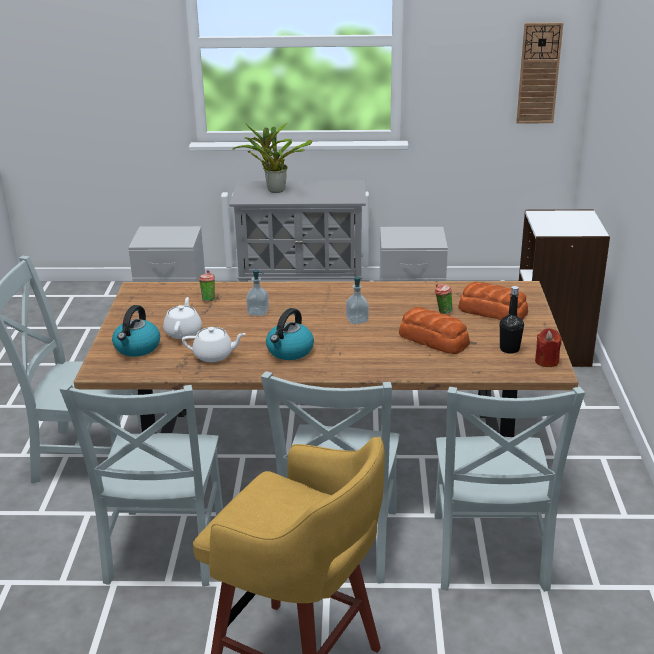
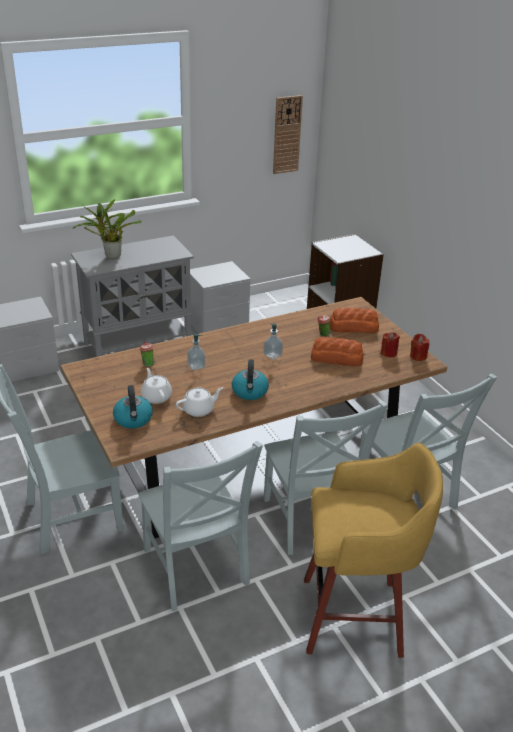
camera: 30 degrees left, 5 degrees up
(509, 349) = (388, 353): black bottle -> red candle

